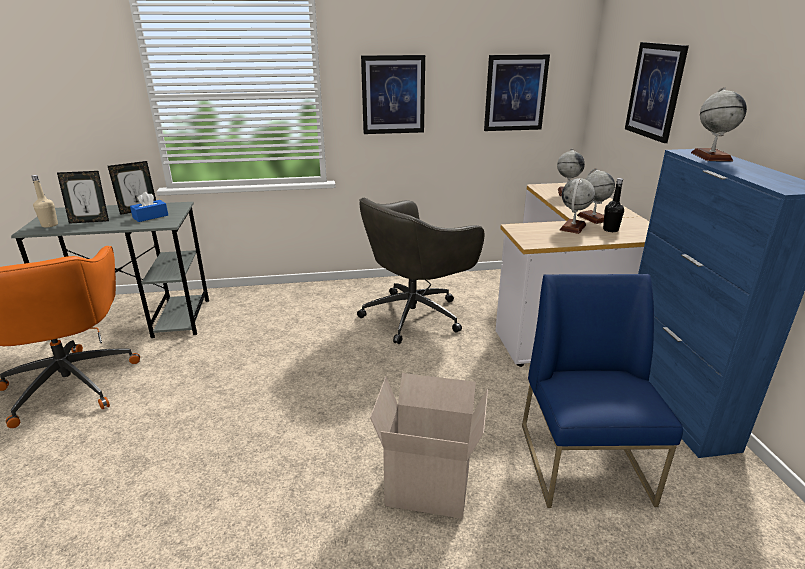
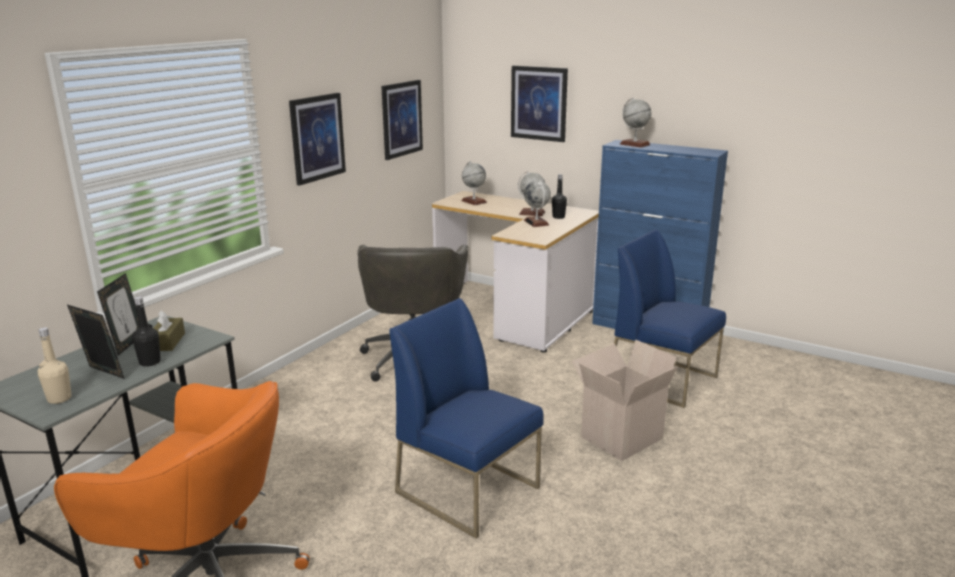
camera: 50 degrees left, 5 degrees down
(90, 221) = (102, 374): picture frame -> picture frame turned 90 degrees counterclockwise
(116, 224) = (150, 362): none -> black bottle
(150, 216) = (168, 342): blue tissue box -> brown tissue box
(252, 433) = (469, 490): none -> blue chair

